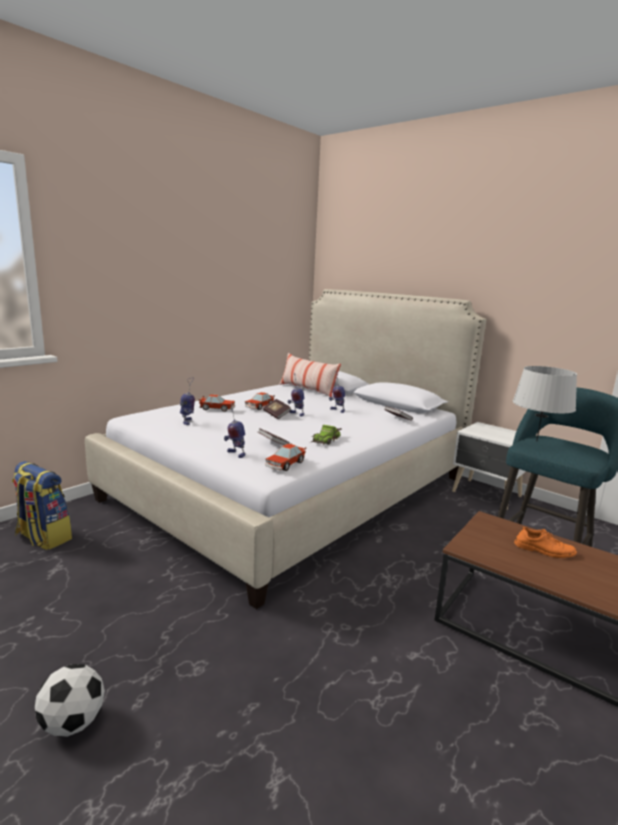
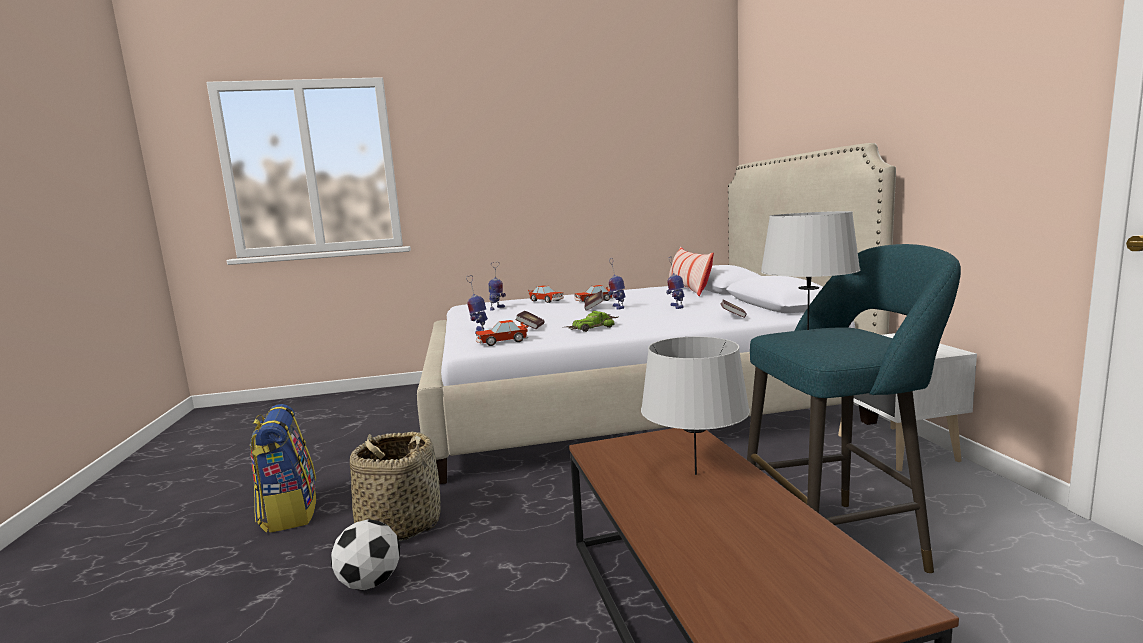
camera: 40 degrees right, 5 degrees down
(43, 537) = (376, 403): backpack -> backpack (289, 513)
(73, 723) = (231, 511): football -> football (370, 582)
(284, 657) = (399, 524): none -> basket
(544, 550) = (695, 474): orange shoe -> grey table lamp

